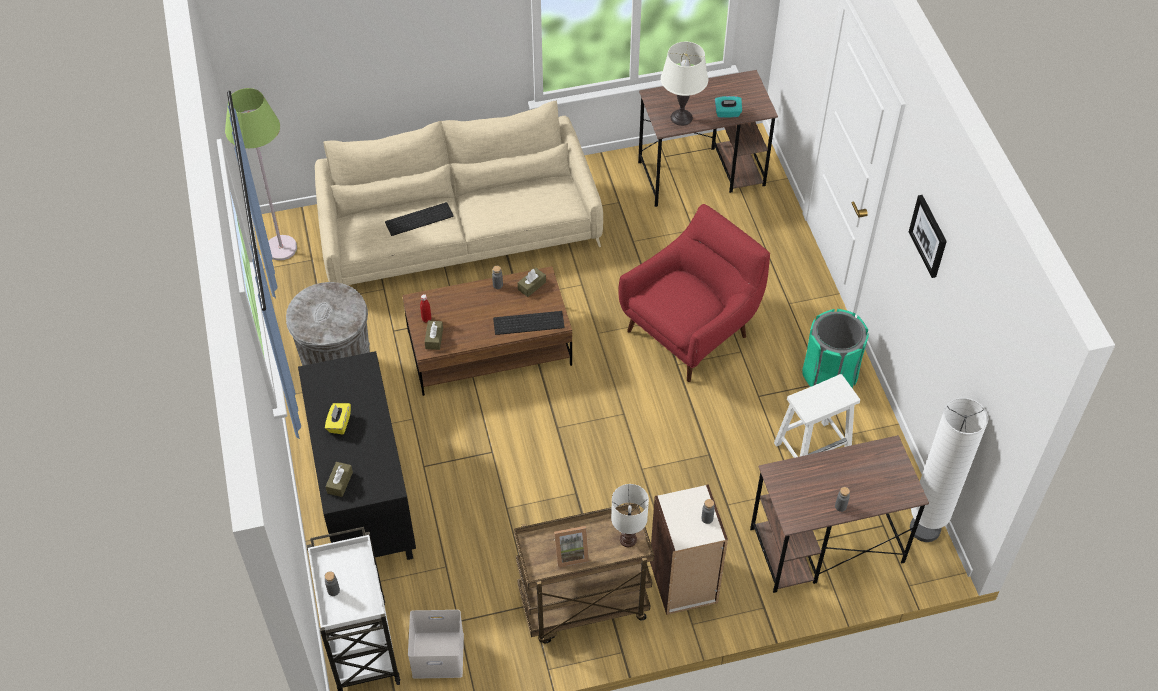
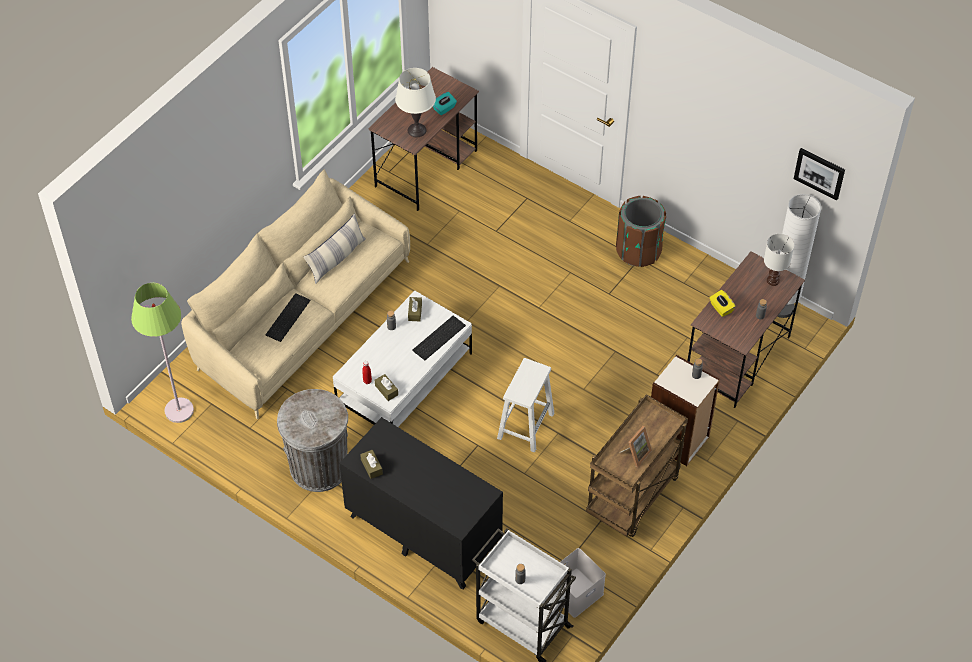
camera: 40 degrees left, 0 degrees up
(339, 423) = (409, 479): yellow tissue box -> yellow tissue box (721, 308)
(340, 482) = (450, 514): brown tissue box -> brown tissue box (371, 467)
(489, 348) = (404, 379): brown coffee table -> white coffee table
(513, 195) = (336, 259): none -> pillow
(628, 539) = (660, 421): white table lamp -> white table lamp (772, 280)
(691, 330) = (525, 279): red armchair -> none
(813, 449) = (673, 304): white stool -> white stool (526, 425)
(829, 374) = (638, 250): green trash can -> brown trash can
(929, 236) = (701, 106): picture -> picture (819, 173)

